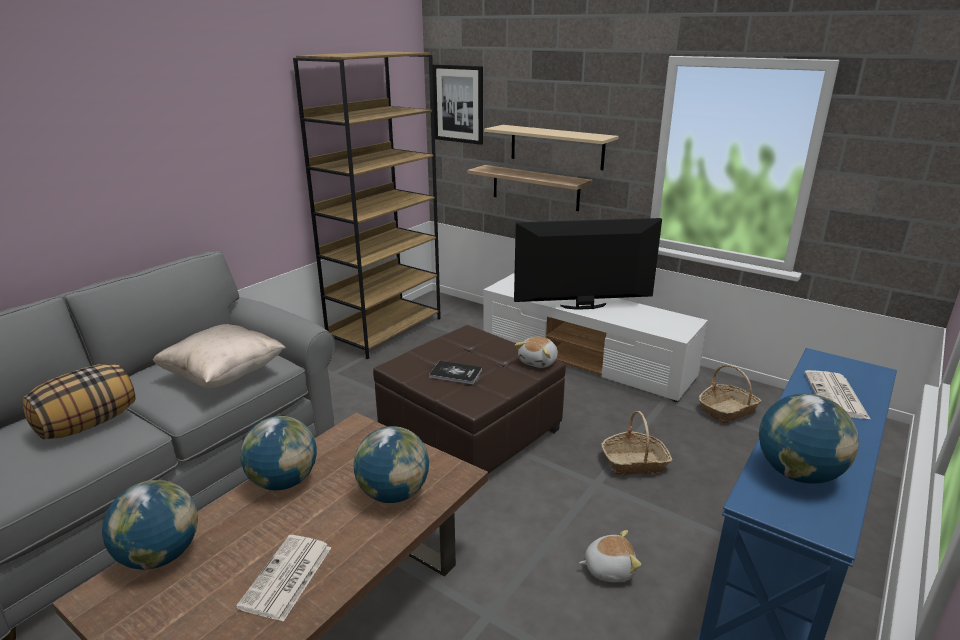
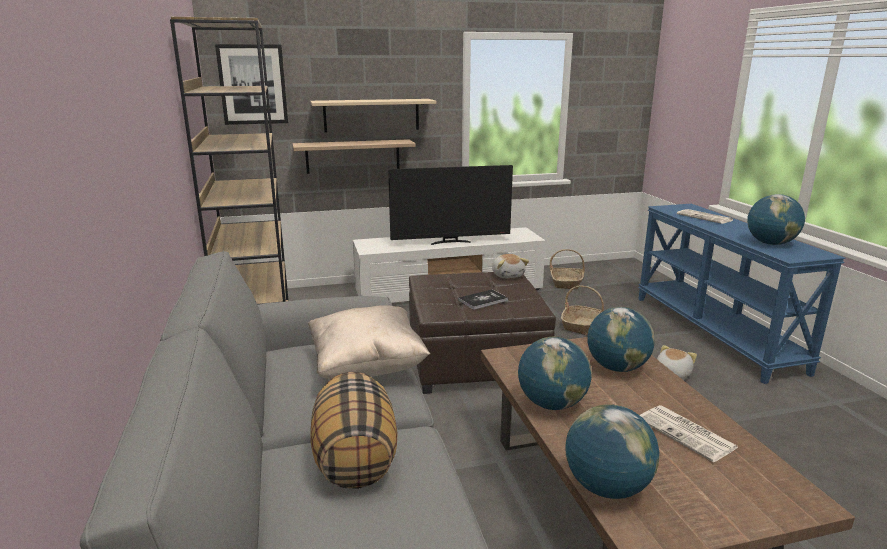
camera: 50 degrees left, 5 degrees down
(583, 307) = (450, 242): television -> television turned 135 degrees counterclockwise

